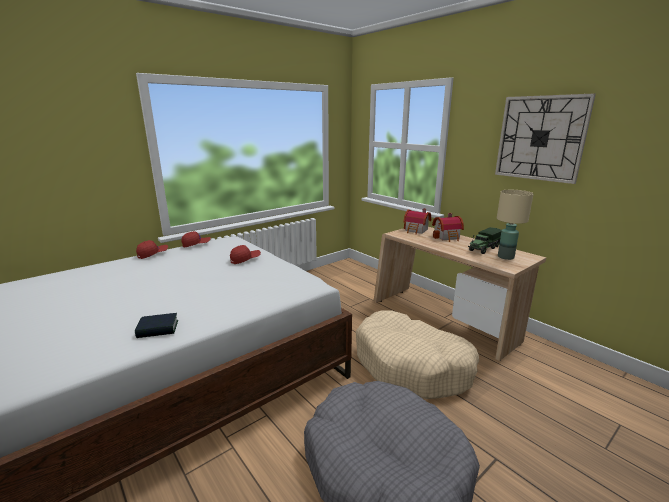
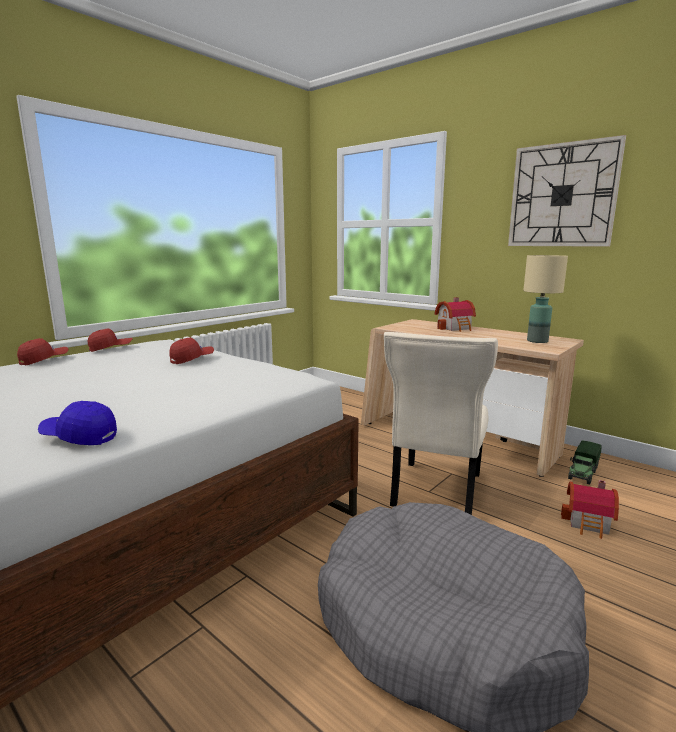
camera: 10 degrees left, 5 degrees down
(158, 329) = (79, 437): book -> blue cap
(412, 365) = (435, 492): beige dog bed -> beige chair
(416, 230) = (413, 324): toy house -> toy house (589, 523)
(484, 248) = (506, 335): toy truck -> toy truck (583, 473)

